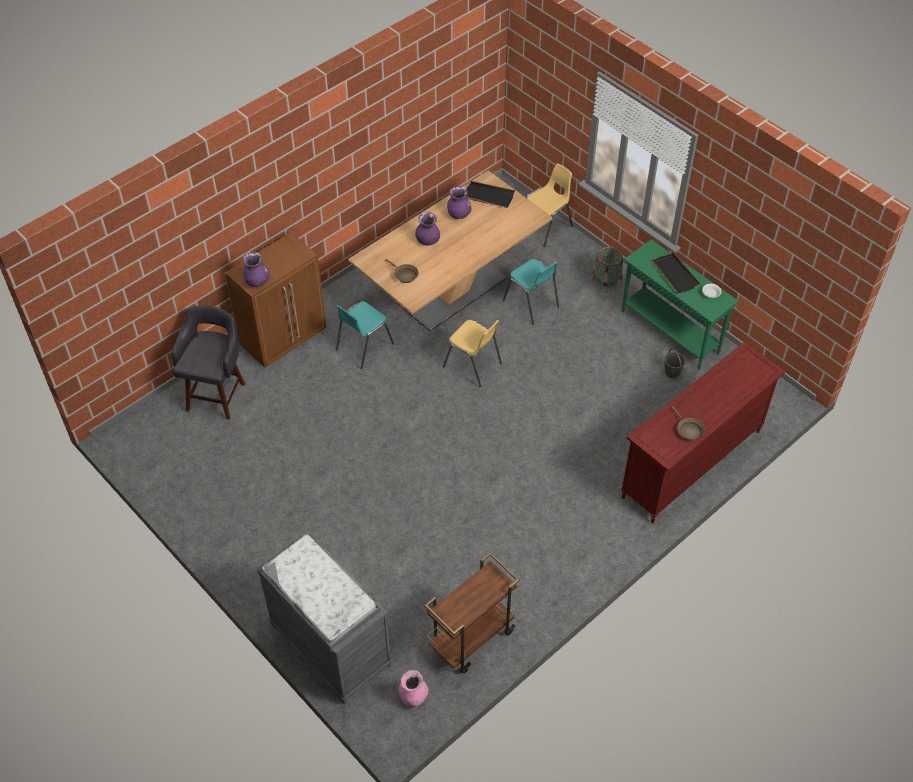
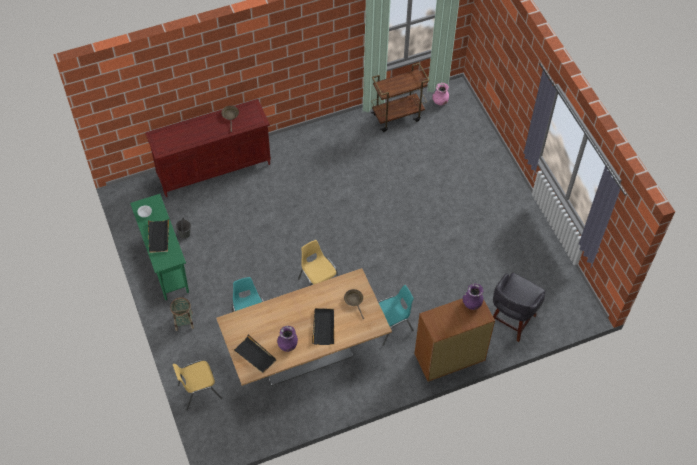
camera: 160 degrees left, 5 degrees up
(330, 644) = (477, 139): grey dresser -> none
(427, 241) = (323, 327): purple vase -> black tray

